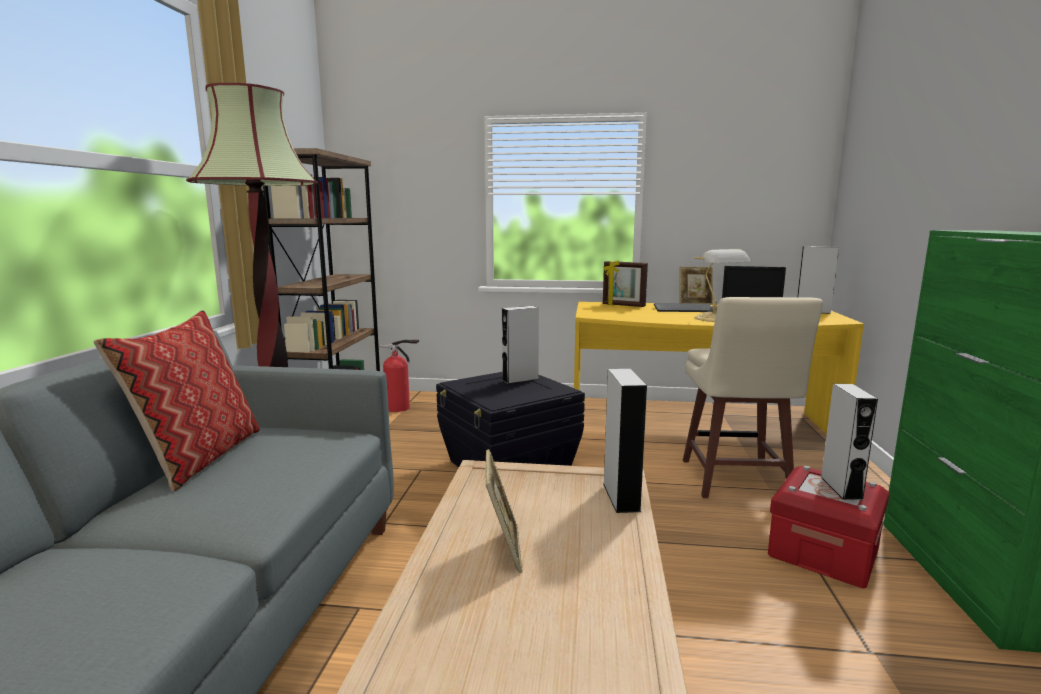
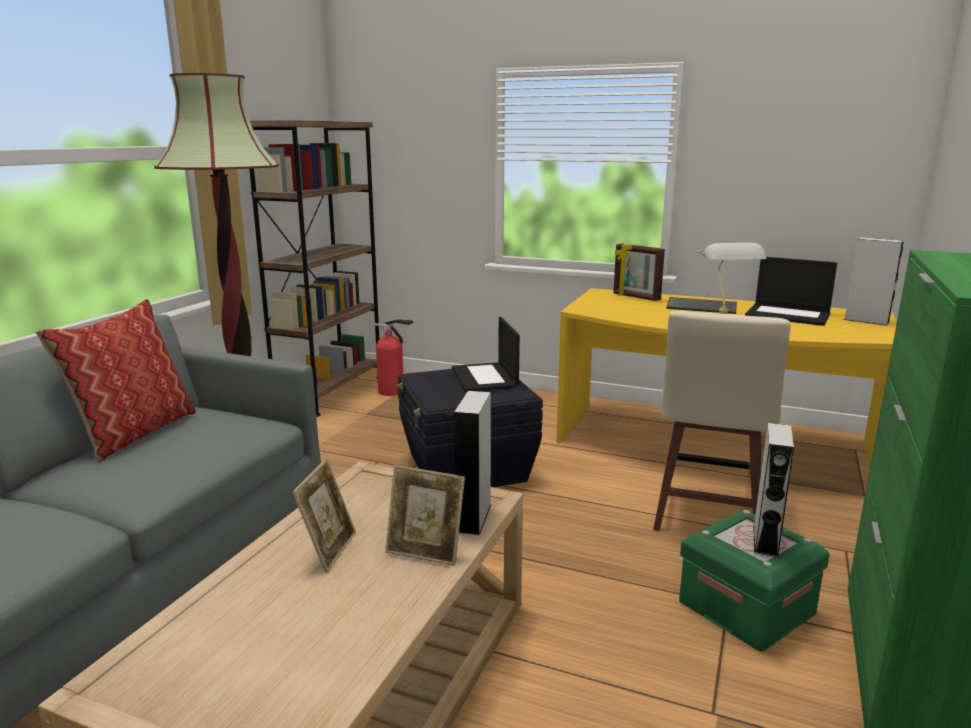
camera: 15 degrees right, 5 degrees up
(520, 379) = (485, 378): grey speaker -> laptop
(695, 303) = (728, 299): picture frame -> picture frame (425, 552)
(823, 552) = (746, 608): red storage box -> green storage box

